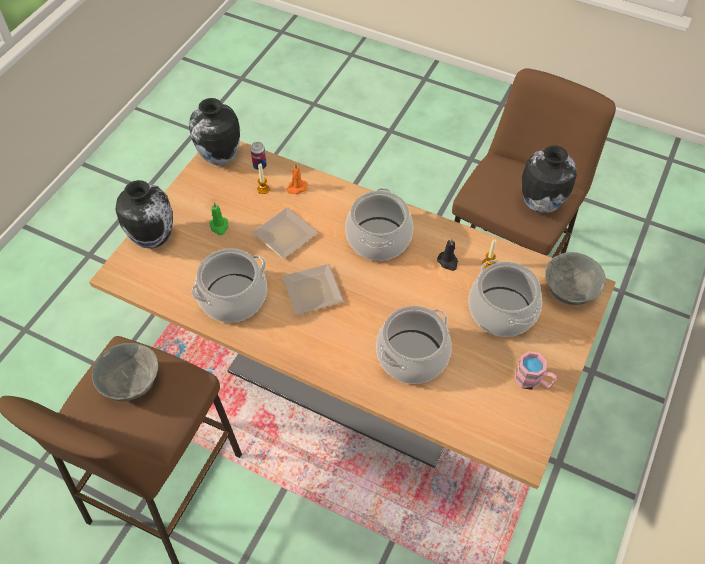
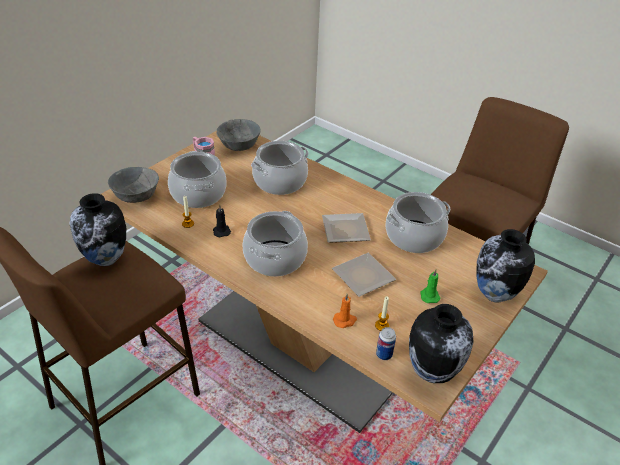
camera: 170 degrees left, 15 degrees down
(131, 382) = (489, 199): grey bowl -> grey bowl (239, 146)

